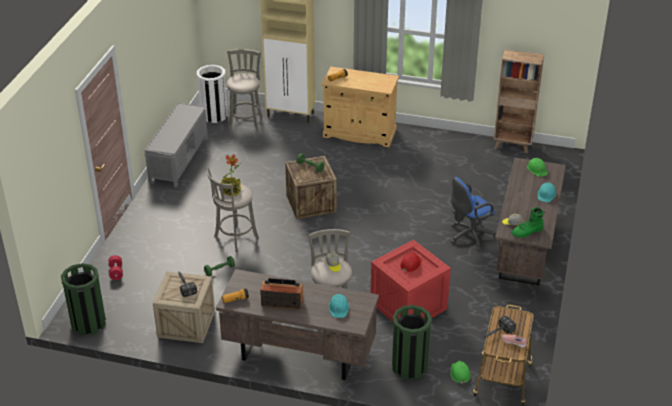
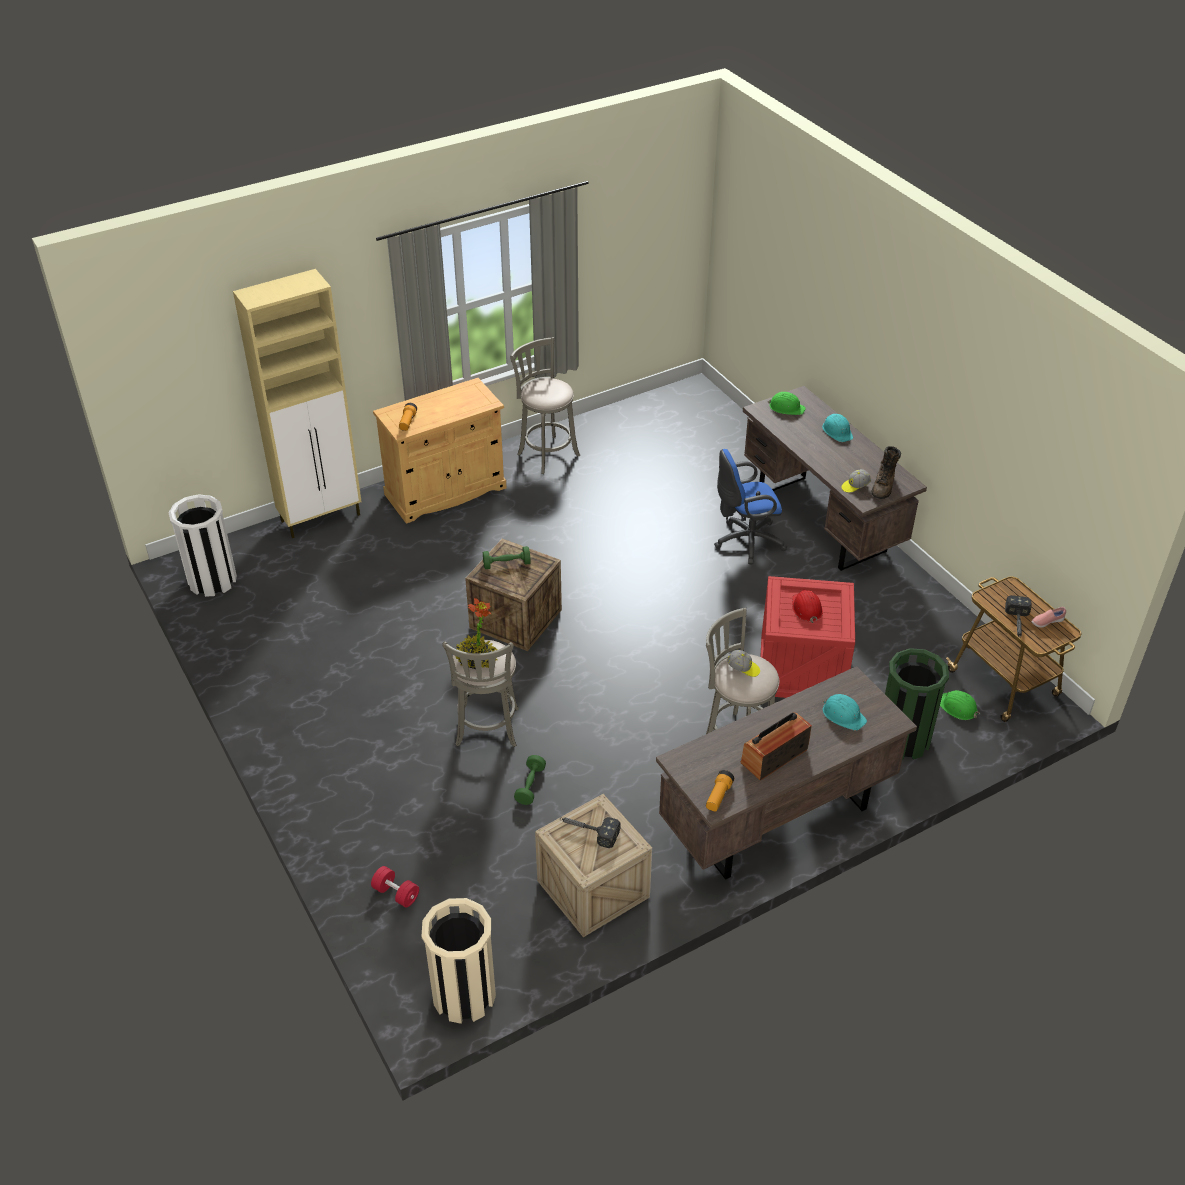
camera: 45 degrees left, 5 degrees up
(88, 323) = (464, 995): green trash can -> beige trash can
(179, 159) = (251, 673): grey bench -> none
(245, 121) = (270, 561): grey stool -> grey stool (546, 453)
(469, 236) = (745, 542): blue office chair -> blue office chair turned 60 degrees clockwise
(513, 145) = (639, 405): brown bookcase -> none
(527, 232) = (883, 486): green boot -> brown boot

